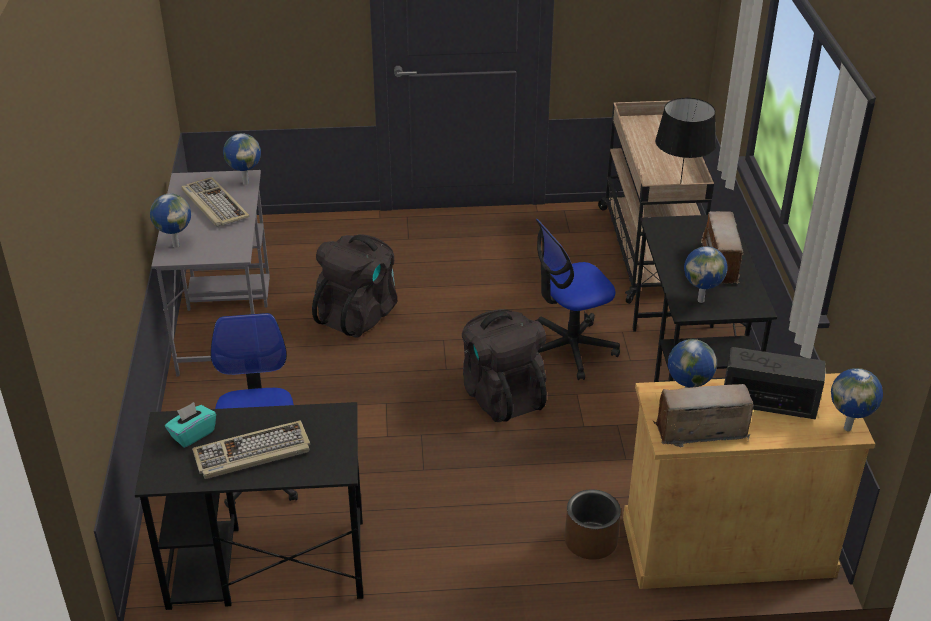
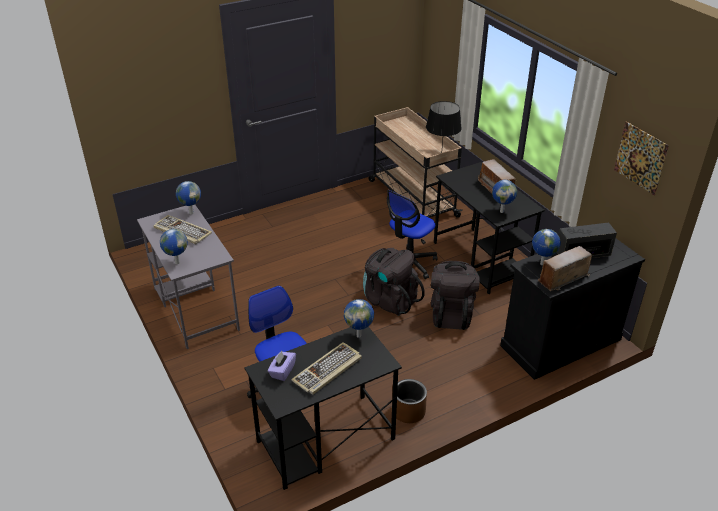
camera: 25 degrees left, 0 degrees up
(192, 434) = (282, 371): turquoise tissue box -> purple tissue box
(358, 314) = (274, 278): black backpack -> black backpack (451, 314)
(590, 541) = (493, 363): brown planter -> brown planter (408, 411)
(727, 546) = (560, 342): beige cabinet -> black cabinet
(848, 428) = (627, 255): globe -> globe (359, 335)
(895, 260) = (640, 158): none -> picture

